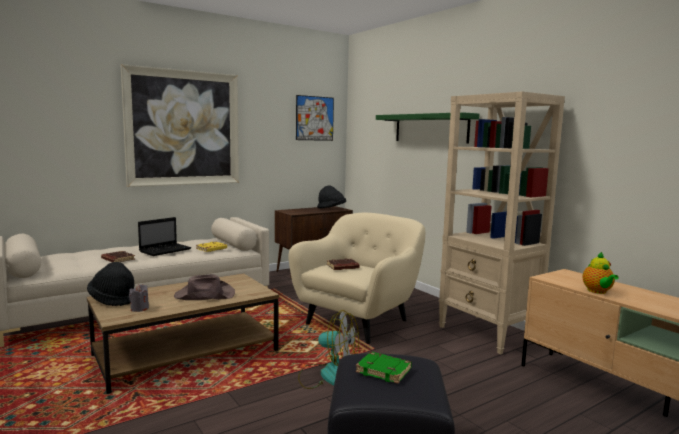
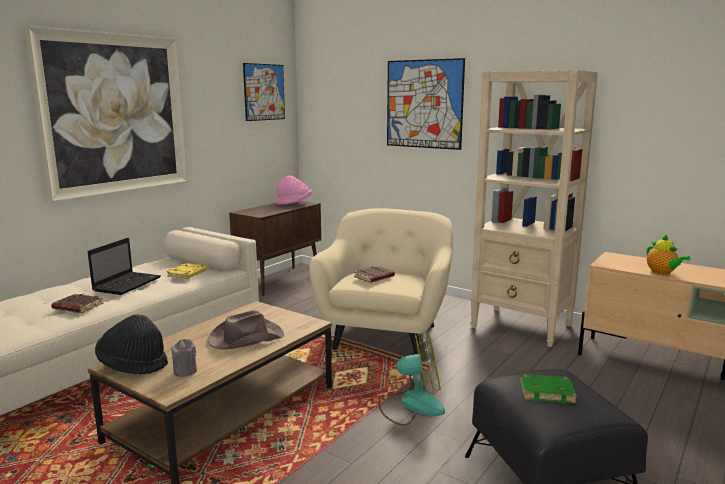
camera: 20 degrees left, 5 degrees up
(331, 209) = (294, 204): black hat -> pink hat
(430, 128) = (424, 104): green shelf -> picture

